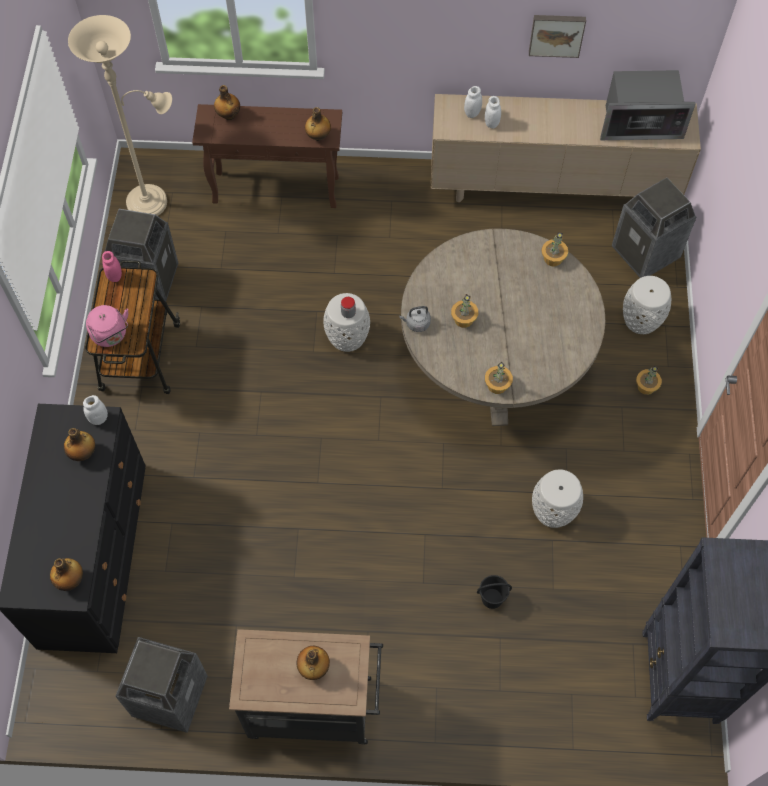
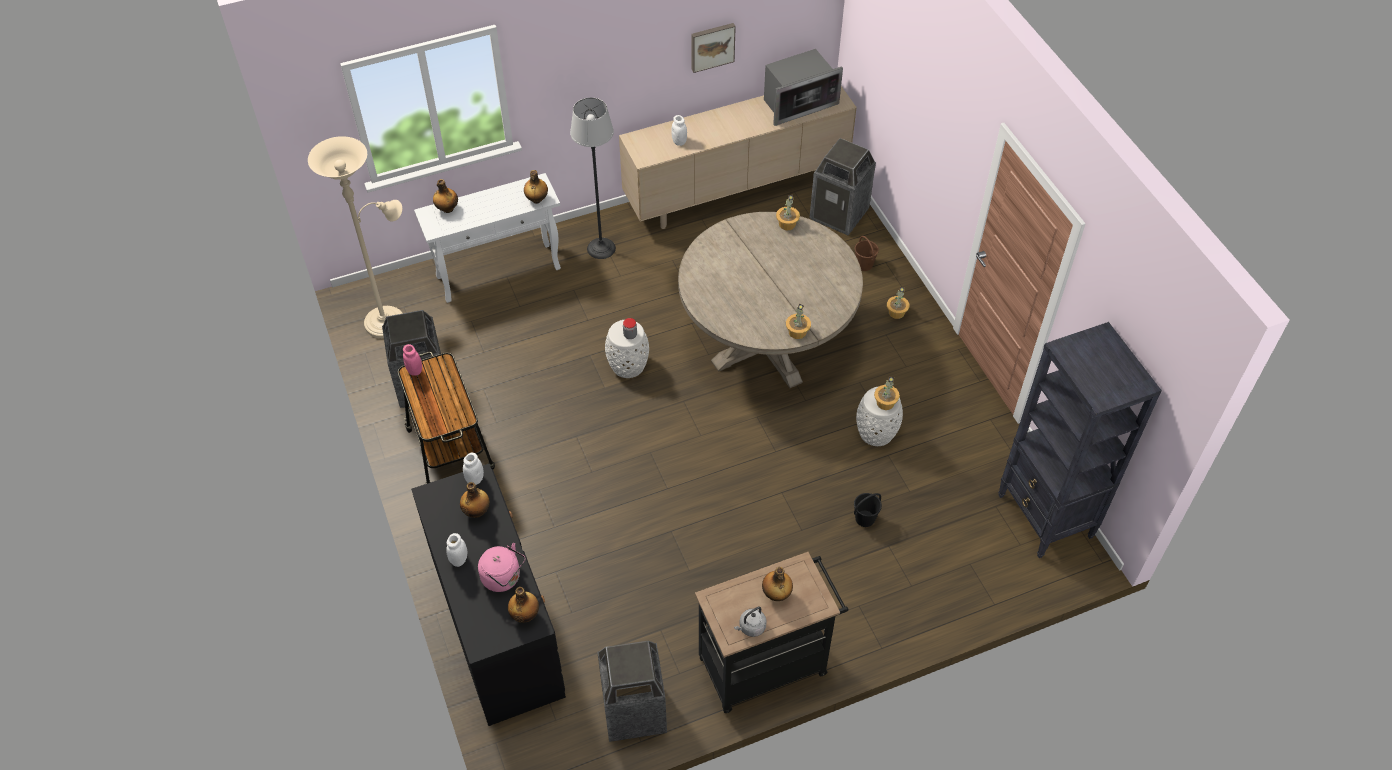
camera: 25 degrees left, 10 degrees down
(111, 335) = (439, 418): pink kettle -> pink kettle (503, 578)
(277, 189) = (499, 272): brown console table -> white console table
(386, 200) = (601, 248): none -> floor lamp
(416, 324) = (704, 311): grey kettle -> grey kettle (751, 627)
(464, 319) = (741, 293): potted plant -> potted plant (885, 402)
(472, 113) = (659, 139): white jar -> white jar (459, 560)
(641, 320) = (864, 265): white stool -> brown bucket

